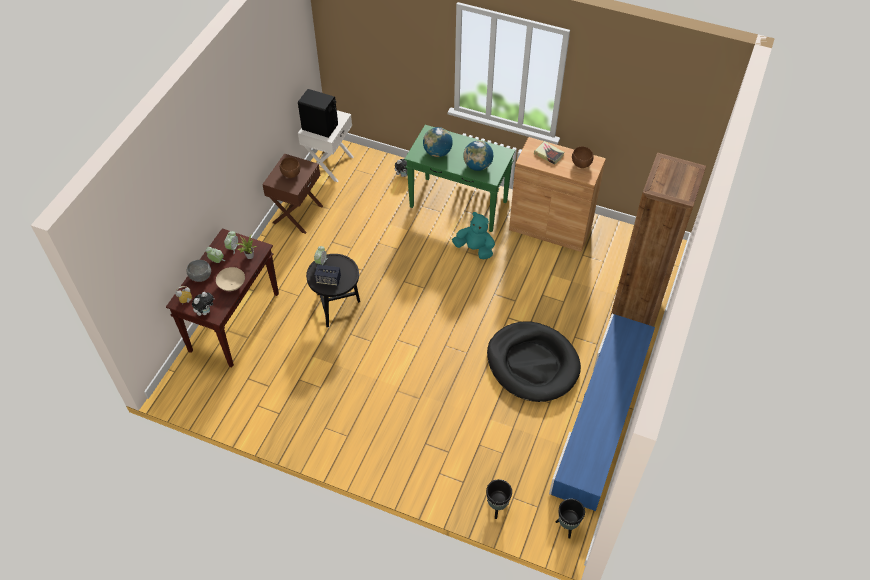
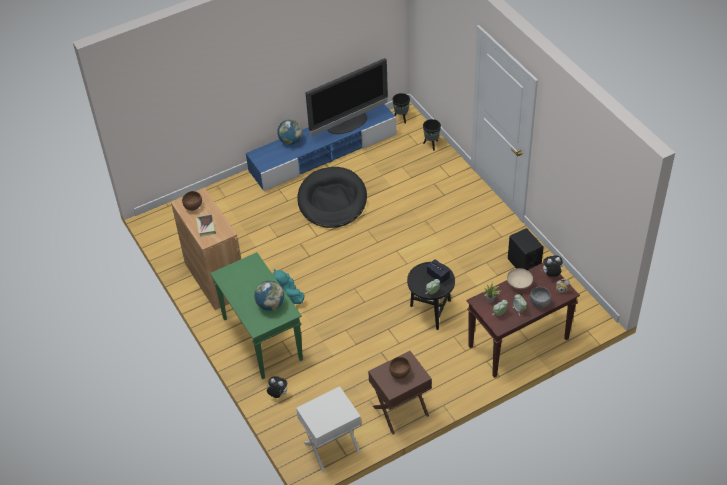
camera: 140 degrees left, 5 degrees down
(320, 127) = (335, 409): black speaker -> black speaker (523, 264)
(477, 166) = (253, 275): globe -> globe (290, 141)
(594, 432) = (348, 124): none -> television
(635, 312) = (231, 193): brown bookcase -> none

